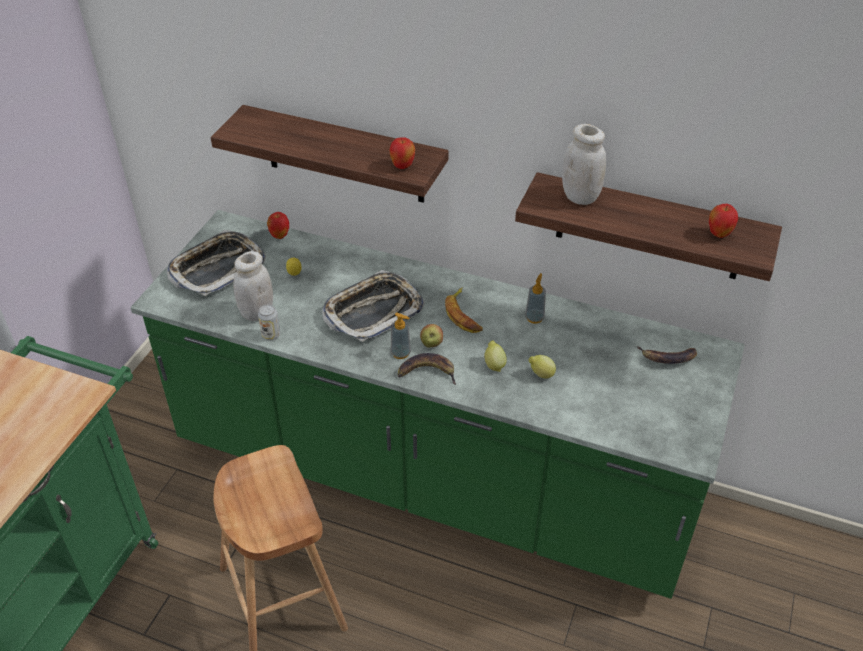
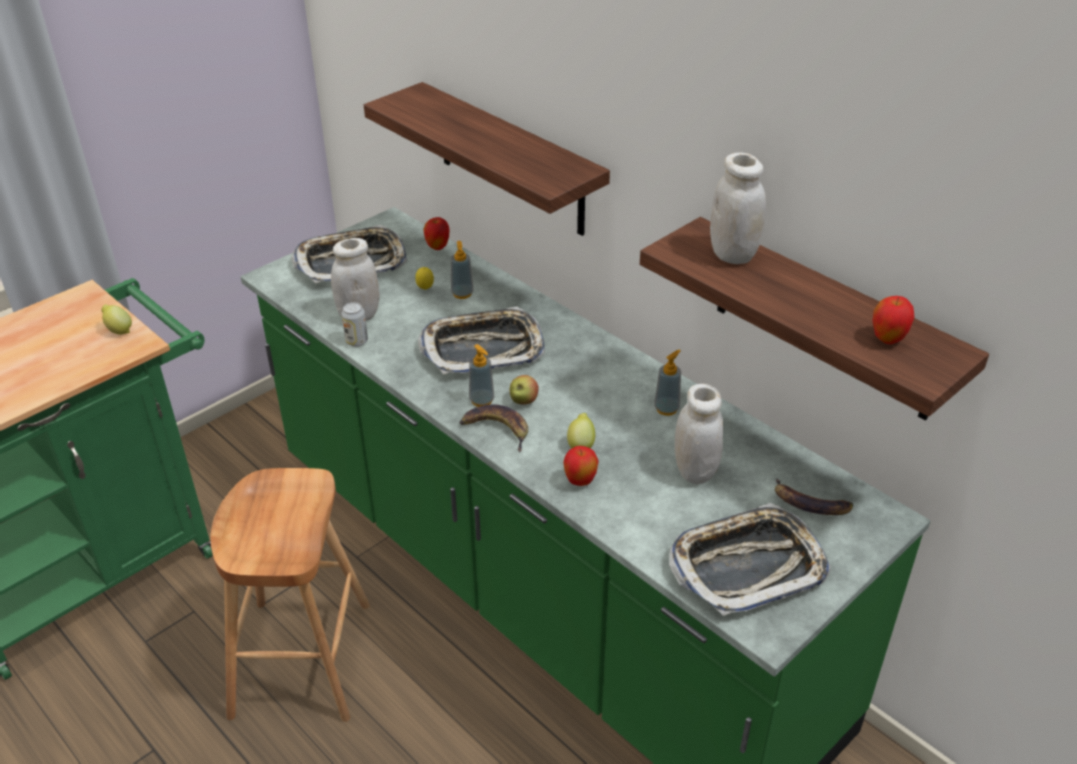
camera: 25 degrees right, 5 degrees down
(326, 270) = (462, 294): none -> soap dispenser
(402, 166) = (542, 175): apple -> apple (580, 482)
(464, 315) = (583, 381): banana -> none
(541, 374) = (630, 473): lemon -> lemon (119, 330)
(582, 358) = (695, 471): none -> white jar
(656, 415) = (747, 566): none -> tray

